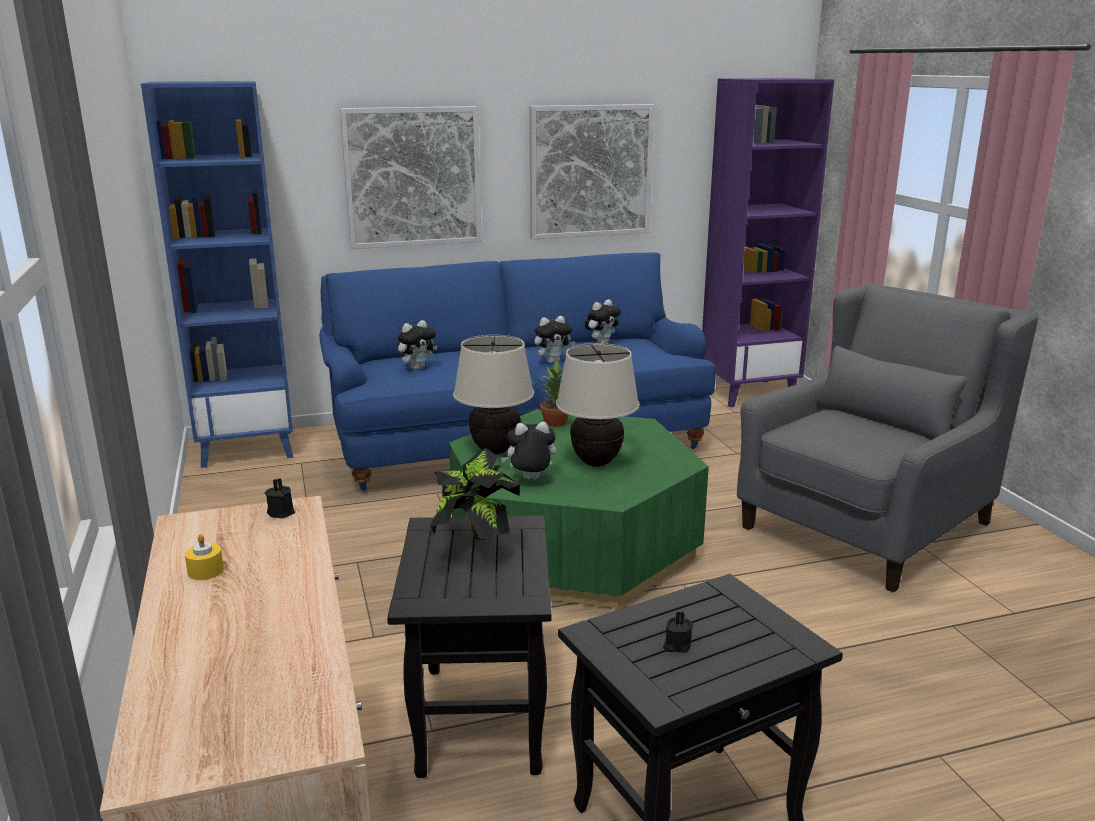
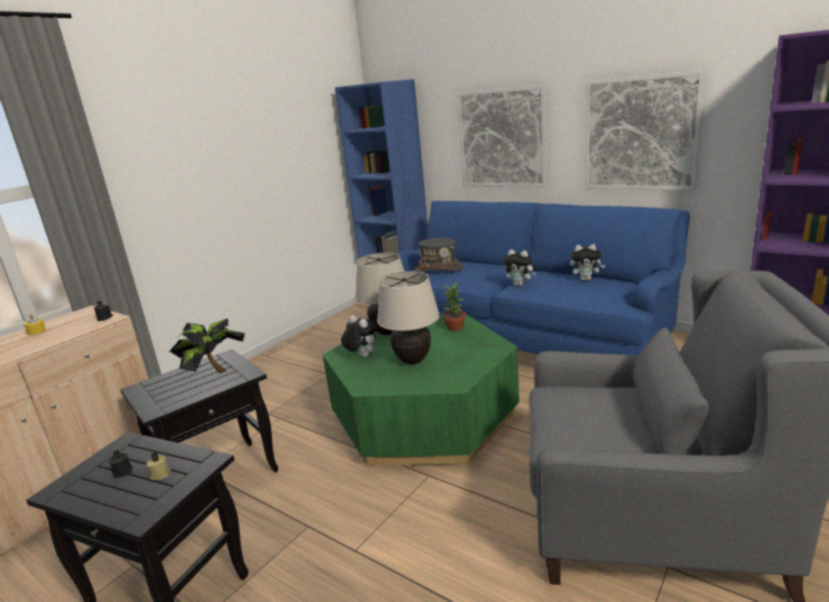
camera: 55 degrees right, 0 degrees up
(417, 368) = (439, 269): plush toy -> grey hat
(717, 621) = (160, 474): none -> beige candle

